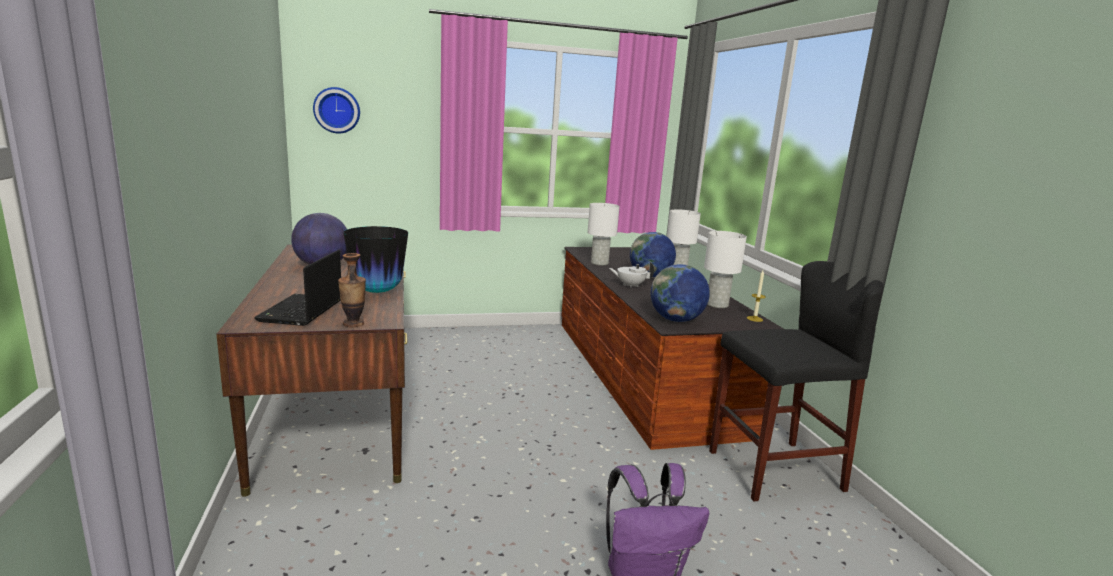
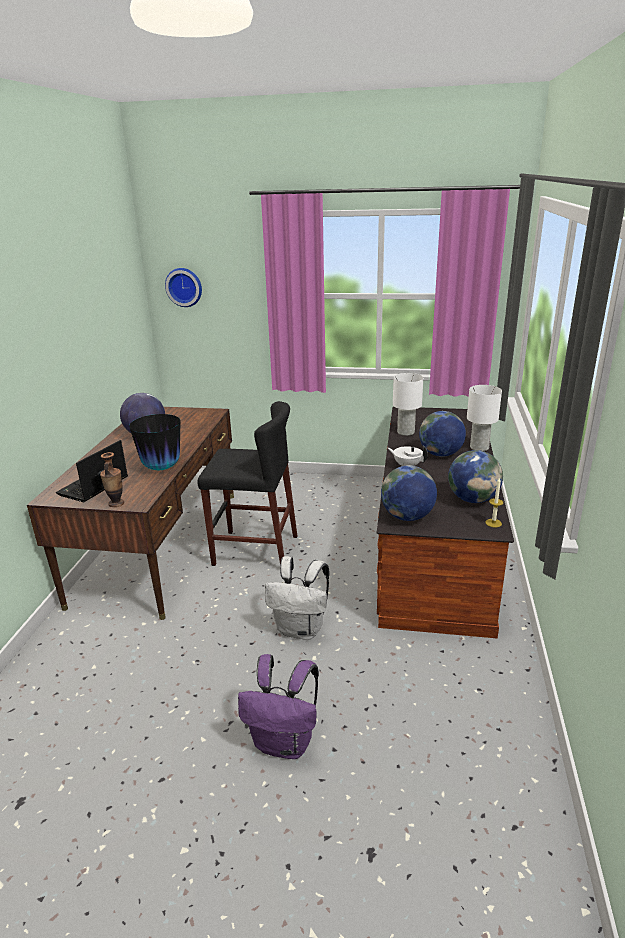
camera: 25 degrees right, 10 degrees up
(574, 464) = (301, 629): none -> white backpack
(717, 304) = (473, 499): white table lamp -> globe
(774, 470) = (482, 672): black stool -> black stool (255, 550)

